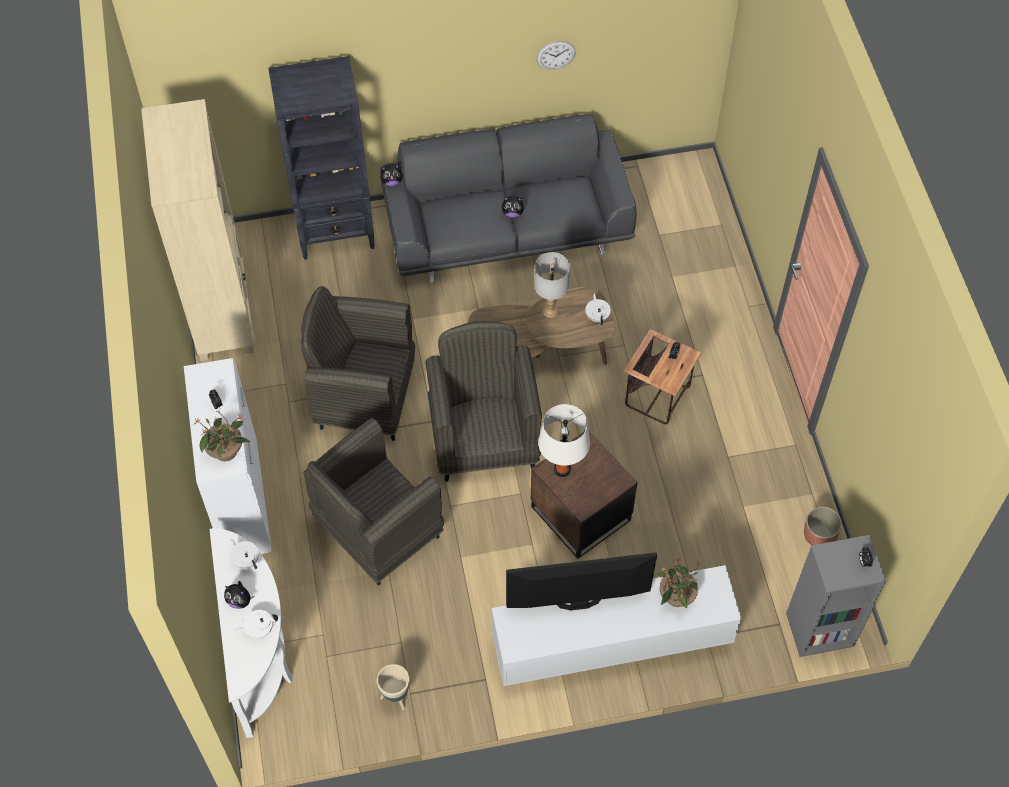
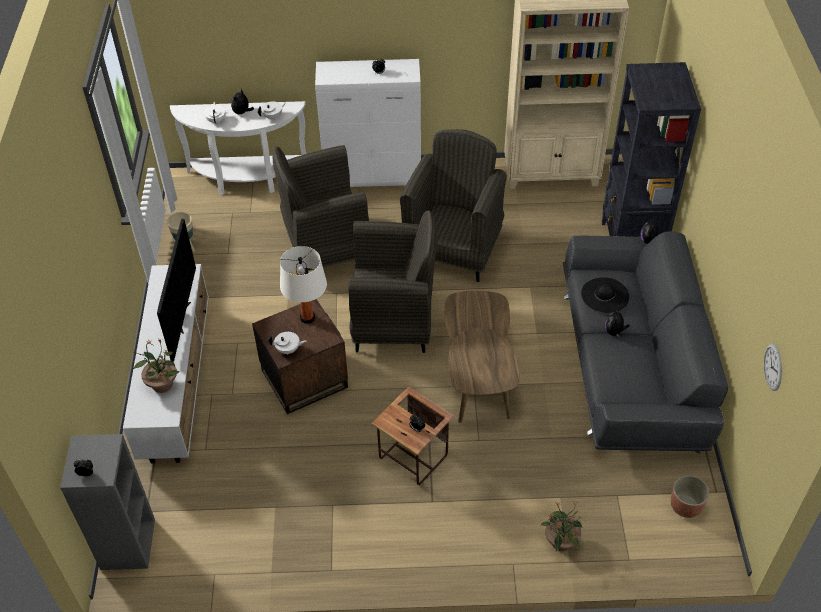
camera: 100 degrees right, 10 degrees down
(226, 451) = (336, 75): potted plant -> potted plant (561, 542)
(377, 532) = (325, 248): grey armchair -> grey armchair turned 75 degrees counterclockwise
(470, 219) = (605, 295): none -> black hat
(550, 311) = (492, 346): grey table lamp -> none
(556, 55) = (744, 292): wall clock -> wall clock (773, 367)
(597, 316) = (481, 382): white teapot -> white teapot (288, 350)
(818, 535) = (224, 567): planter -> planter (685, 506)

